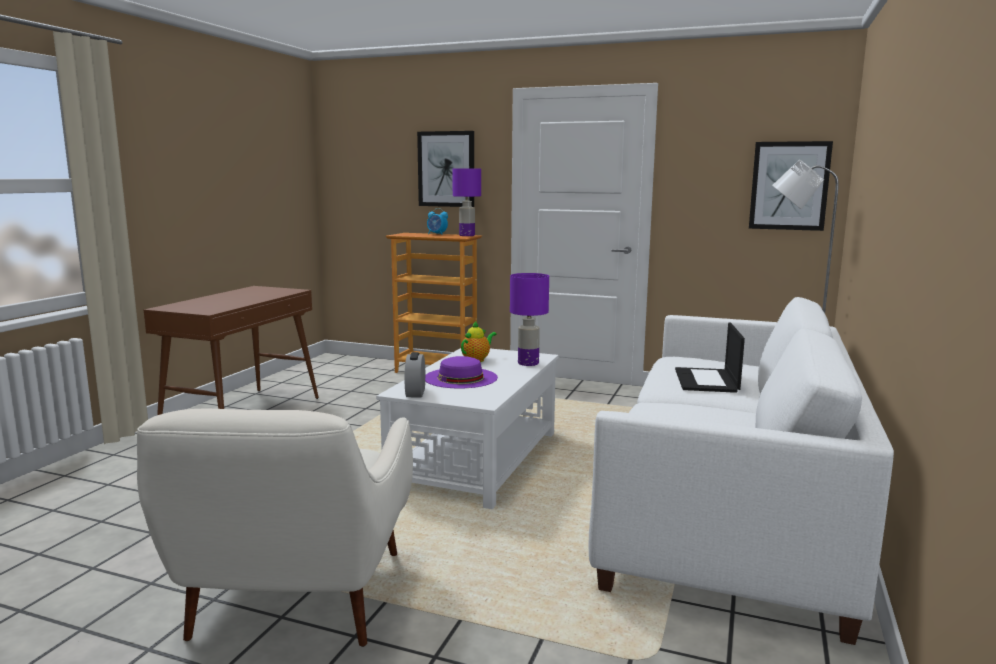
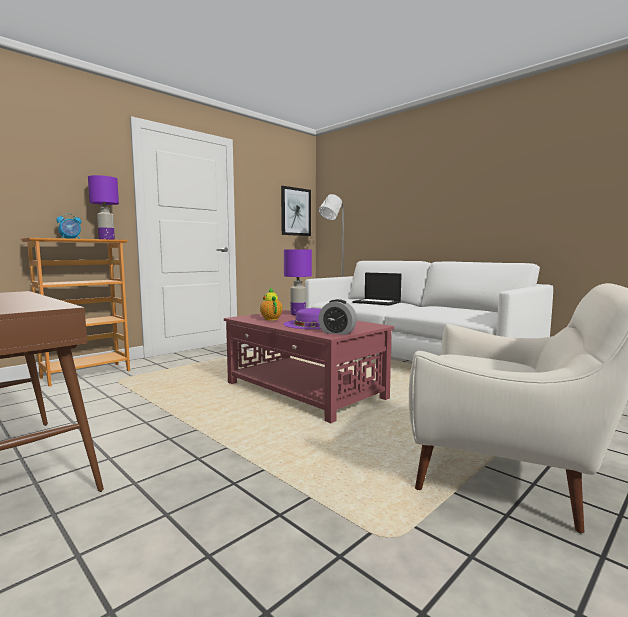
camera: 65 degrees left, 5 degrees down
(446, 169) = (66, 177): picture -> none
(476, 460) = (304, 391): white coffee table -> red coffee table

